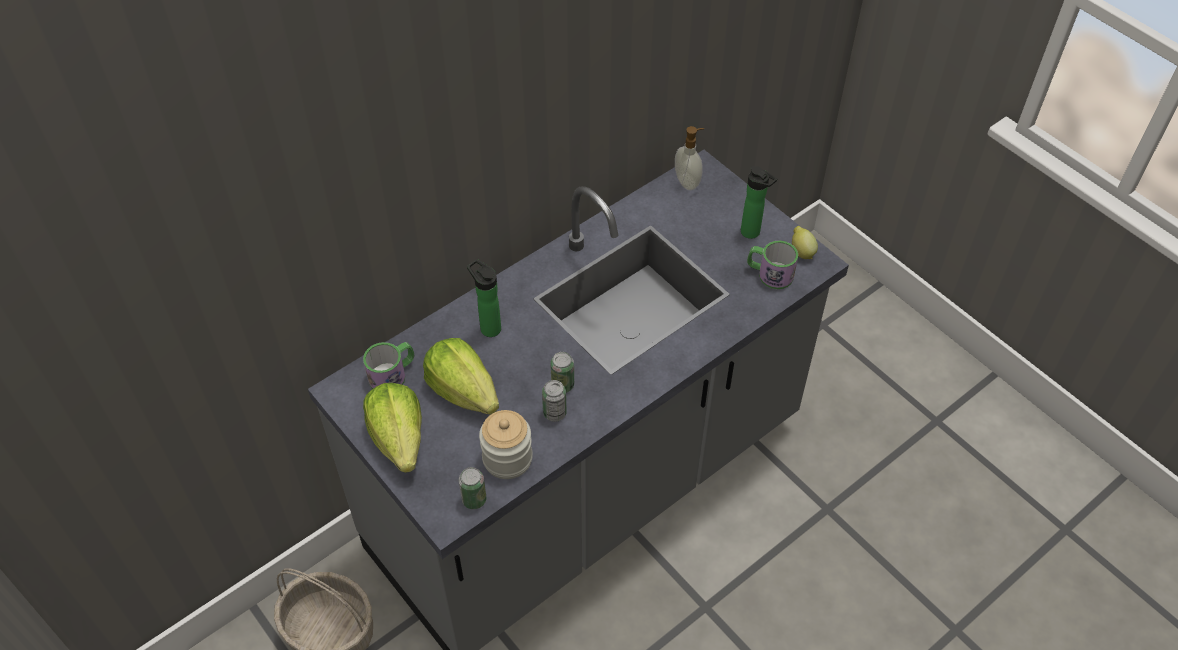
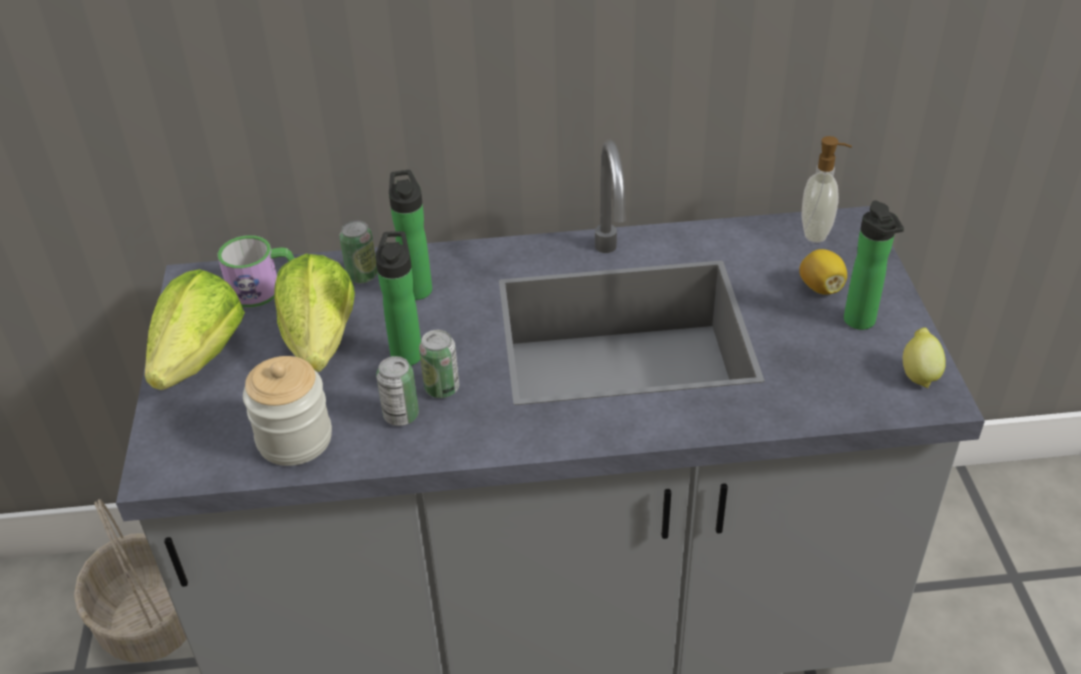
camera: 35 degrees right, 10 degrees down
(474, 500) = (210, 466): can -> can (362, 276)
(522, 372) = (407, 352): none -> bottle
(716, 219) = (821, 287): none -> lemon
(769, 274) = (845, 381): mug -> none

